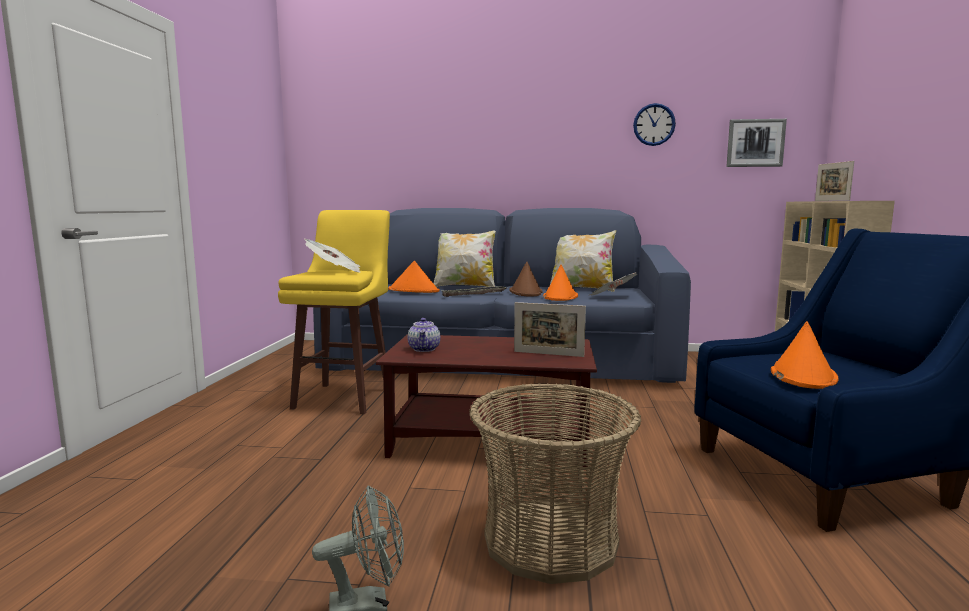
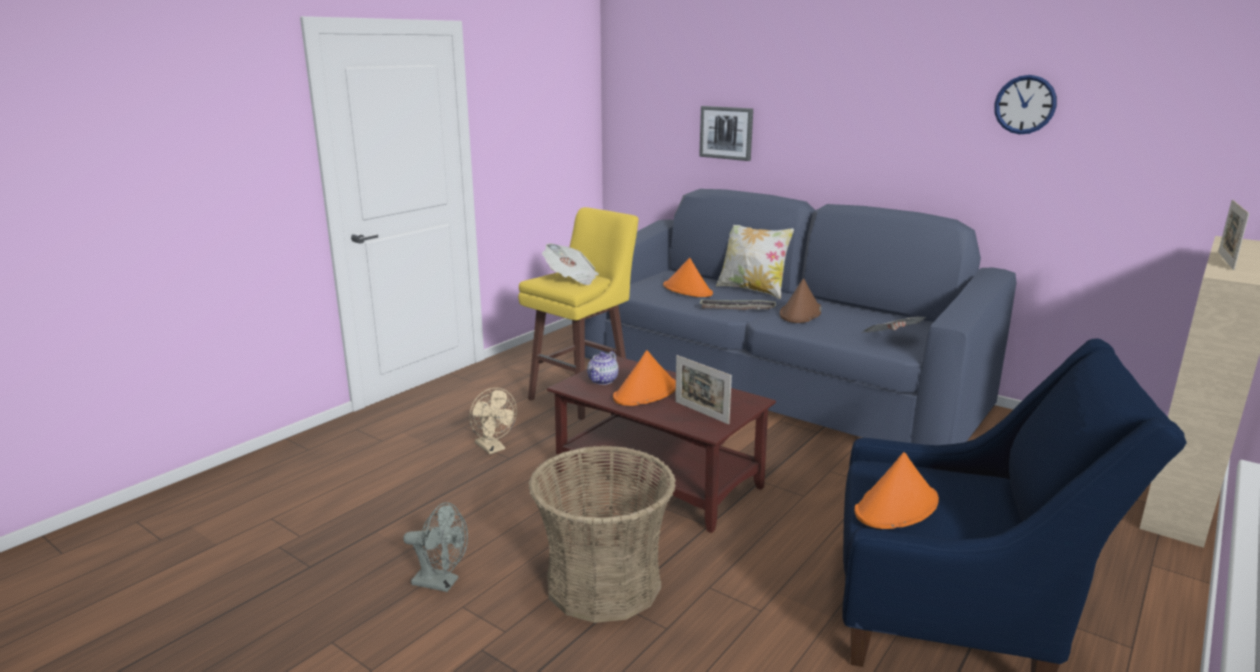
camera: 30 degrees right, 10 degrees up
(292, 455) = (493, 448): none -> beige fan
(560, 297) = (827, 329): orange hat -> orange hat (646, 393)
(581, 289) = (883, 316): pillow -> none
(755, 143) = (1181, 141): picture -> picture (726, 133)

